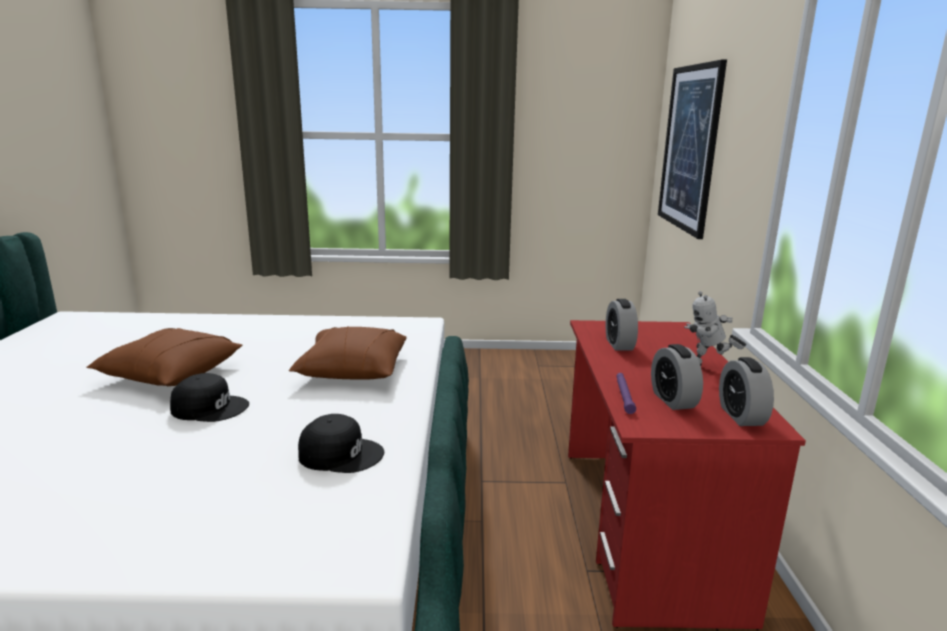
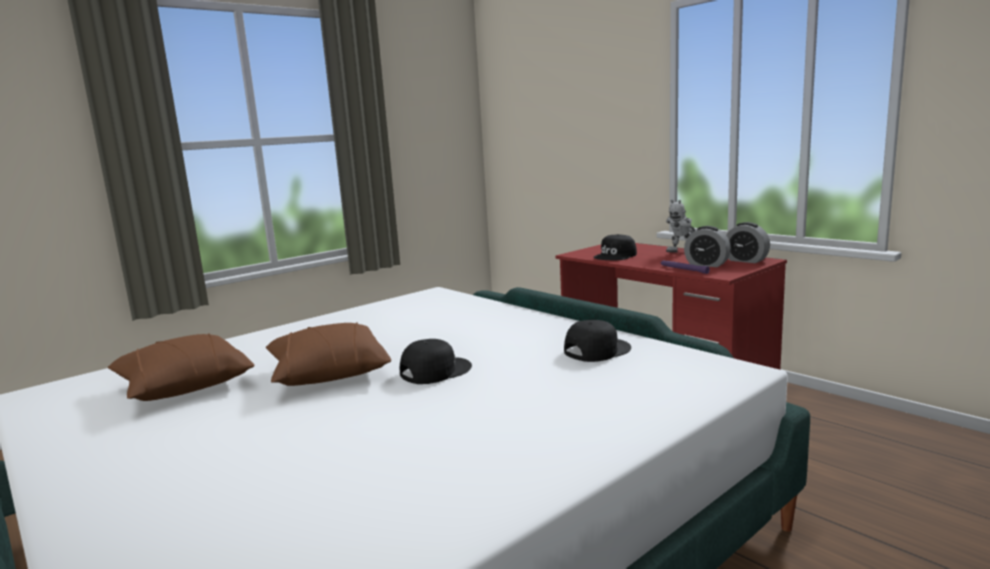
camera: 40 degrees left, 5 degrees down
(352, 370) = (470, 323): brown pillow -> brown pillow (184, 386)
(619, 344) = (615, 256): alarm clock -> black cap
(689, 148) = (541, 125): picture -> none

